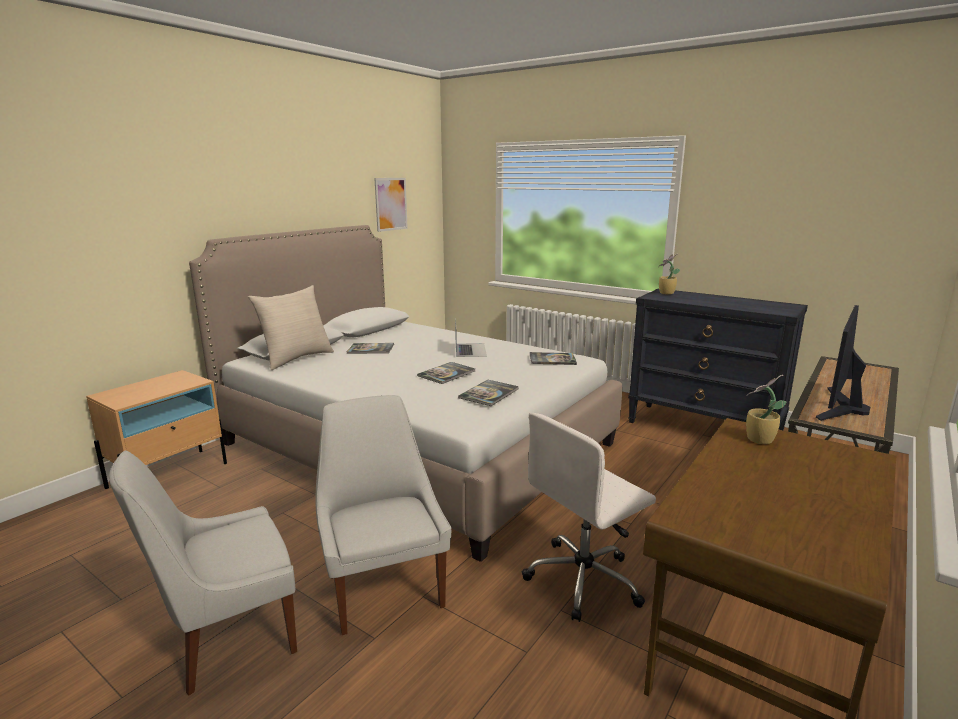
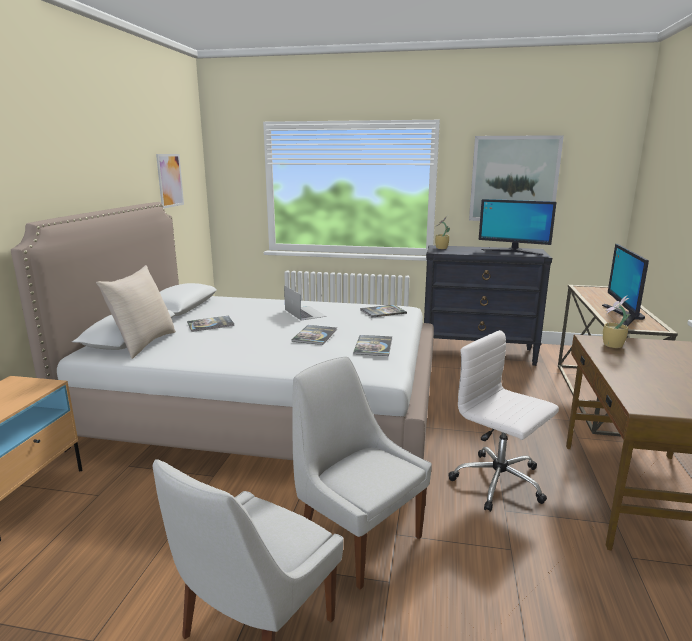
camera: 25 degrees left, 0 degrees up
(584, 579) = (500, 483): white office chair -> white office chair turned 105 degrees clockwise
(755, 305) = (513, 251): none -> monitor
(778, 211) = (514, 179): none -> picture

